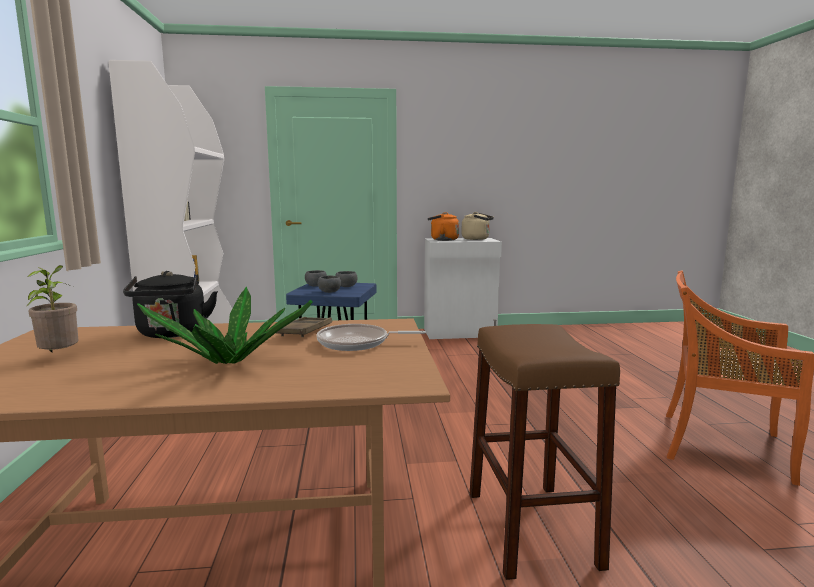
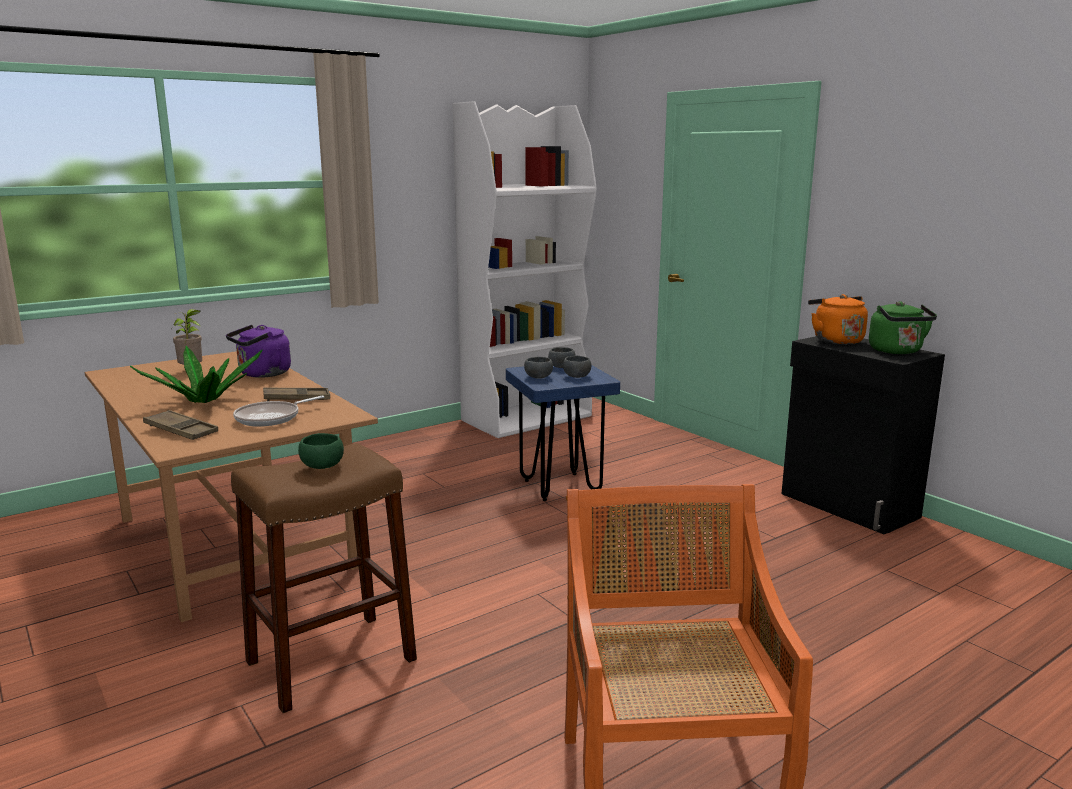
camera: 60 degrees right, 5 degrees up
(172, 334) = (262, 374): black kettle -> purple kettle
(341, 377) = (181, 430): none -> brown tray
(357, 343) = (271, 418): frying pan -> frying pan turned 105 degrees counterclockwise
(460, 333) = (848, 506): white cabinet -> black cabinet
(477, 239) = (897, 351): beige kettle -> green kettle
(537, 340) = (321, 466): none -> green bowl

